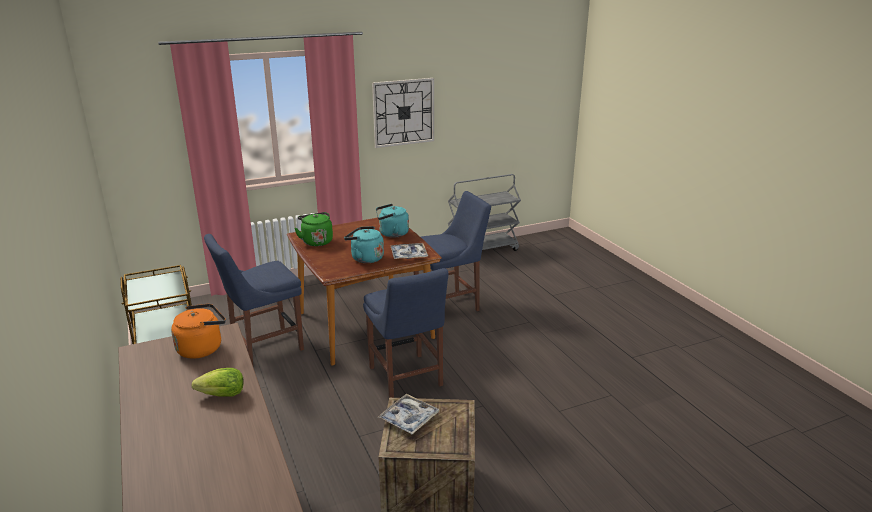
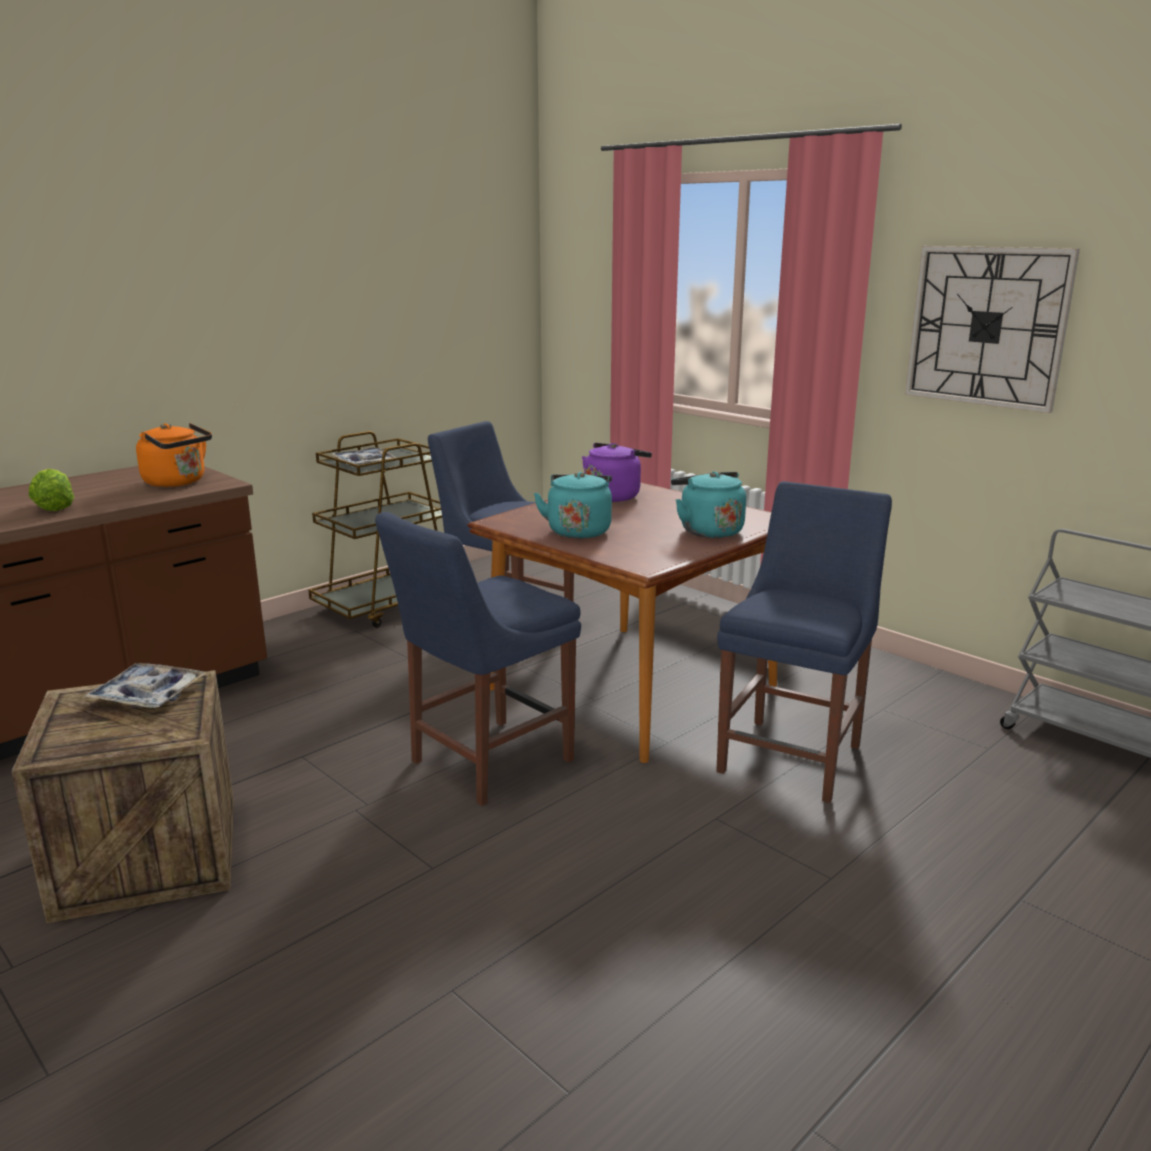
camera: 70 degrees right, 5 degrees down
(316, 241) = (614, 496): green kettle -> purple kettle
(408, 255) = (624, 554): tray -> tray (364, 463)
(450, 305) = (793, 755): blue chair -> blue chair turned 105 degrees counterclockwise

